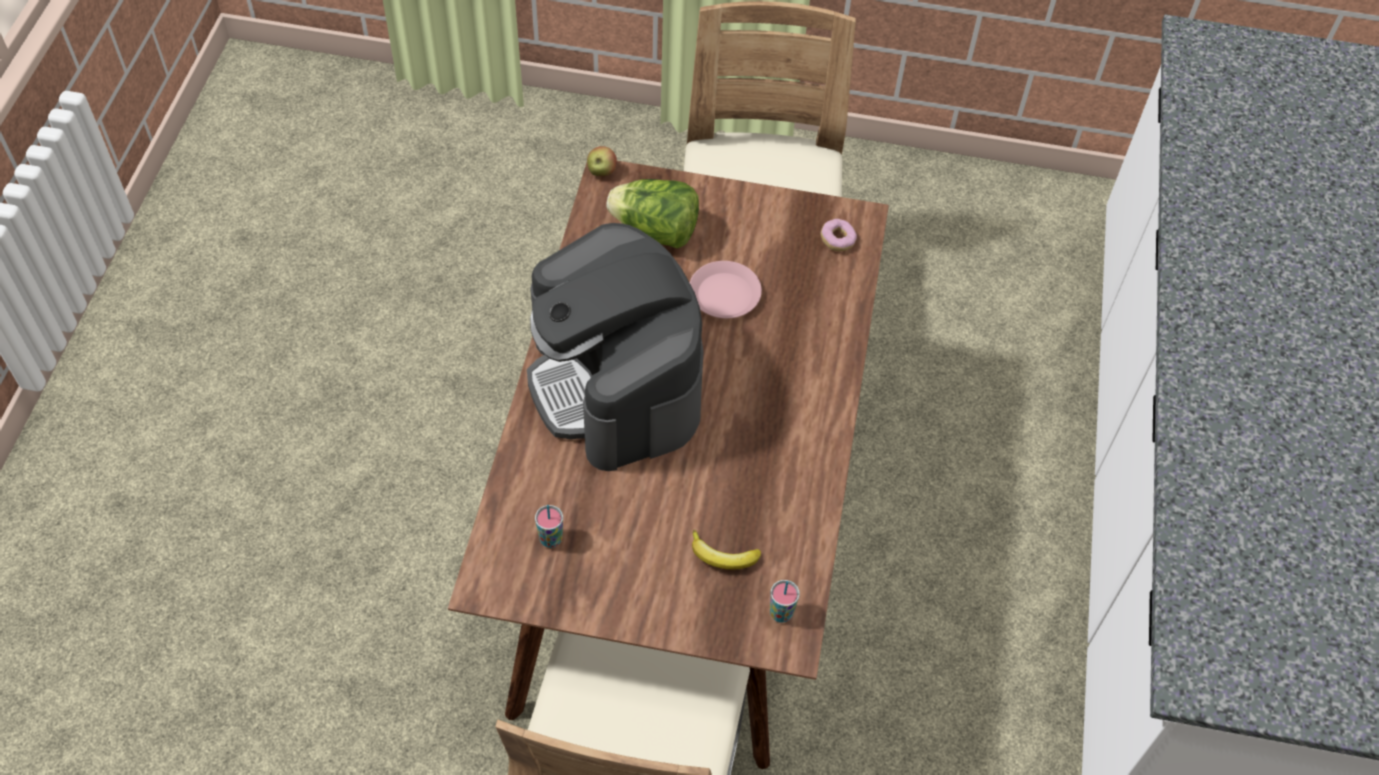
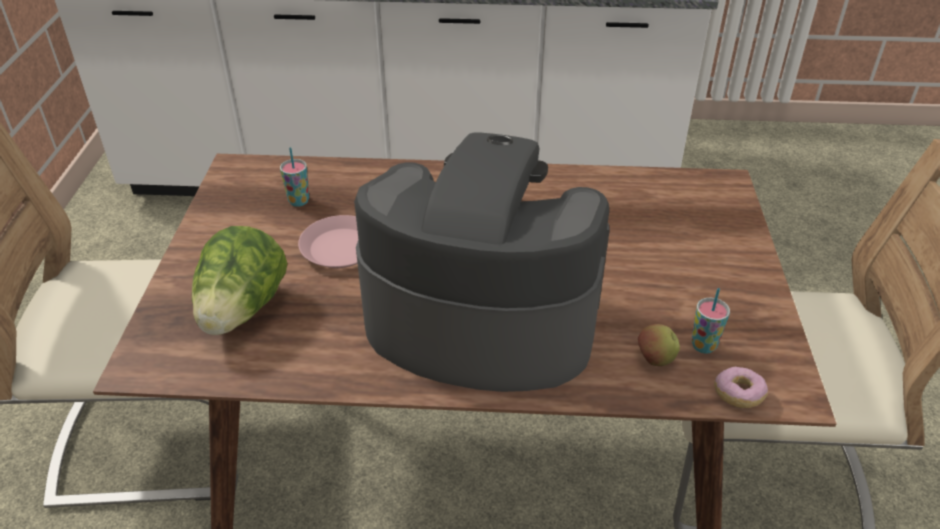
camera: 95 degrees left, 15 degrees down
(601, 172) = (129, 372): apple -> apple (655, 359)
(616, 384) = (480, 318): coffee machine -> coffee machine turned 135 degrees counterclockwise
(722, 556) = (662, 225): banana -> none
(781, 613) = (701, 189): cup -> cup (299, 201)
(837, 240) = (264, 180): donut -> donut (738, 395)

